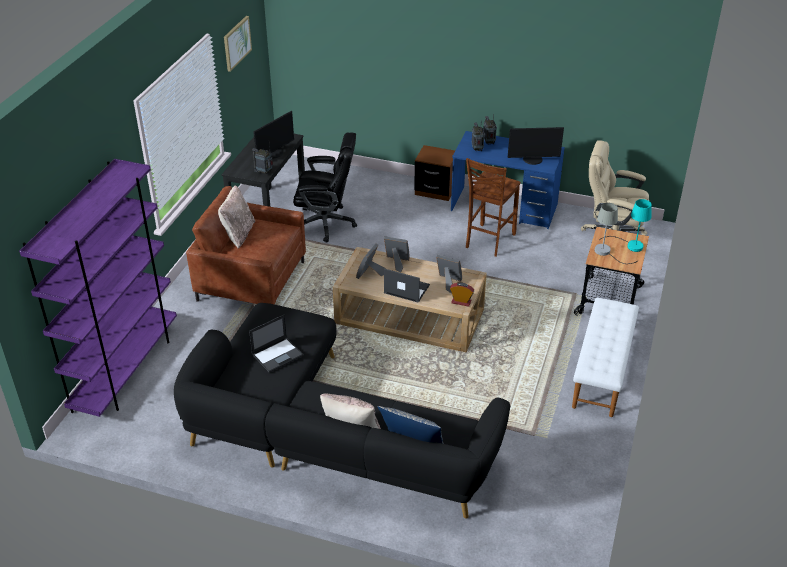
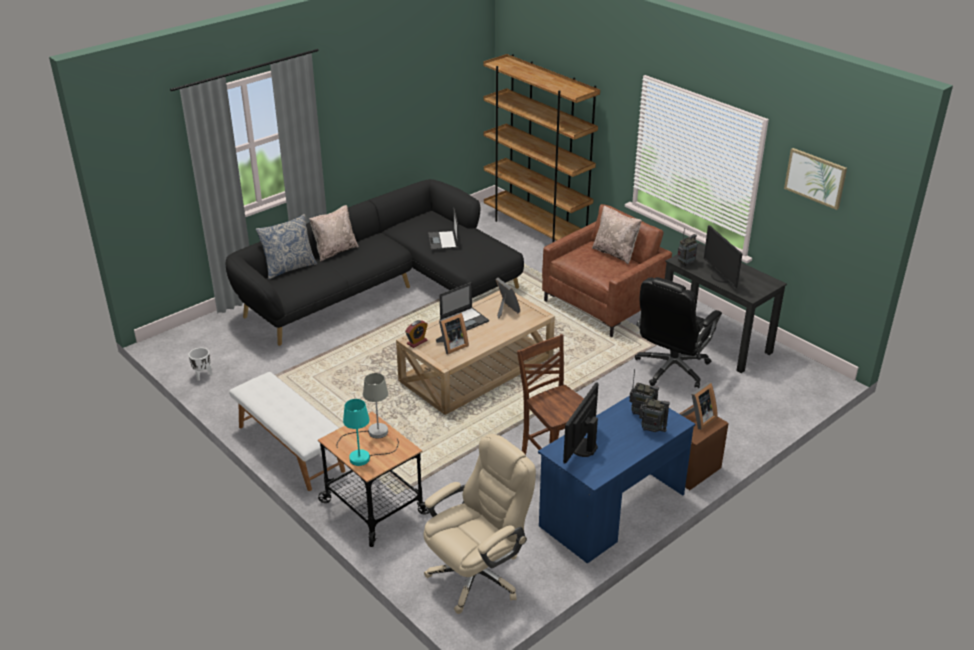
camera: 120 degrees right, 5 degrees down
(126, 370) = (536, 230): purple bookcase -> brown bookcase
(397, 263) = (507, 328): picture frame -> picture frame (698, 419)
(578, 487) = (202, 375): none -> white planter

